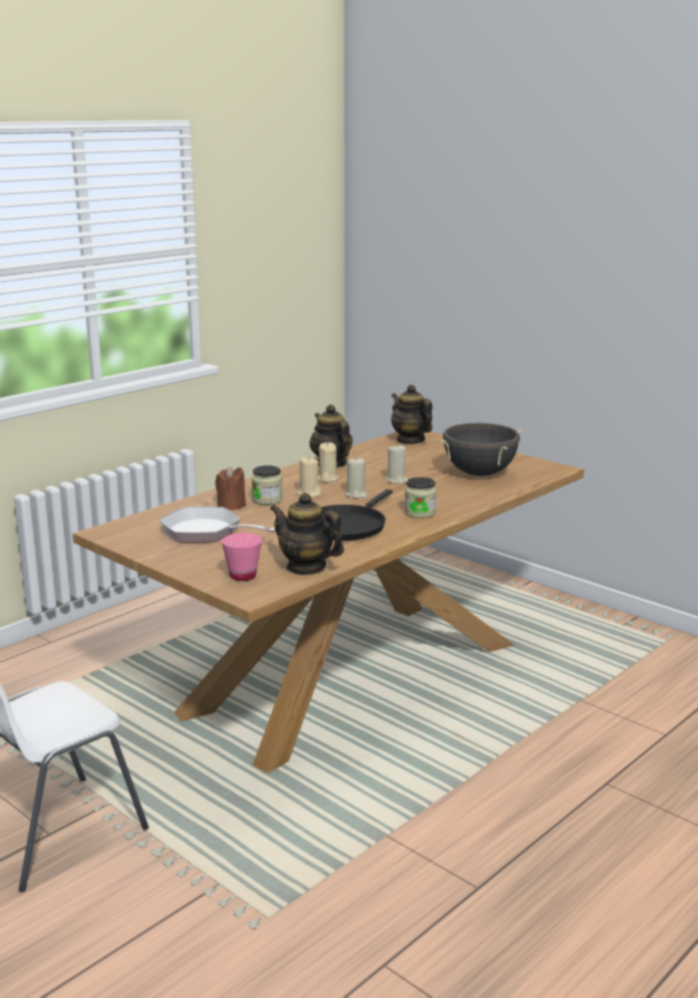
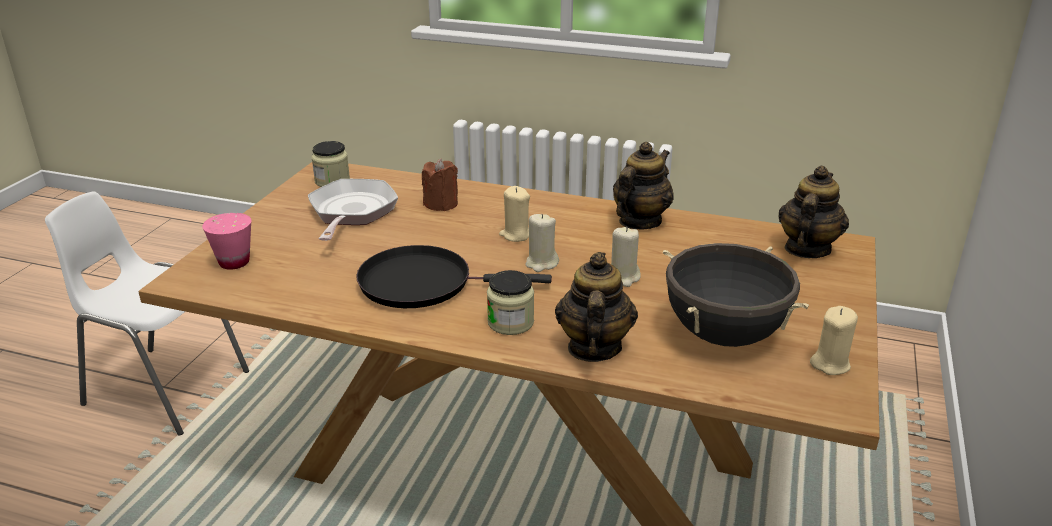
camera: 65 degrees right, 10 degrees up
(267, 500) = (475, 217): jar -> jar (332, 181)
(306, 567) = (273, 291): teapot -> teapot (593, 348)
(327, 479) = (581, 232): beige candle -> beige candle (830, 364)

